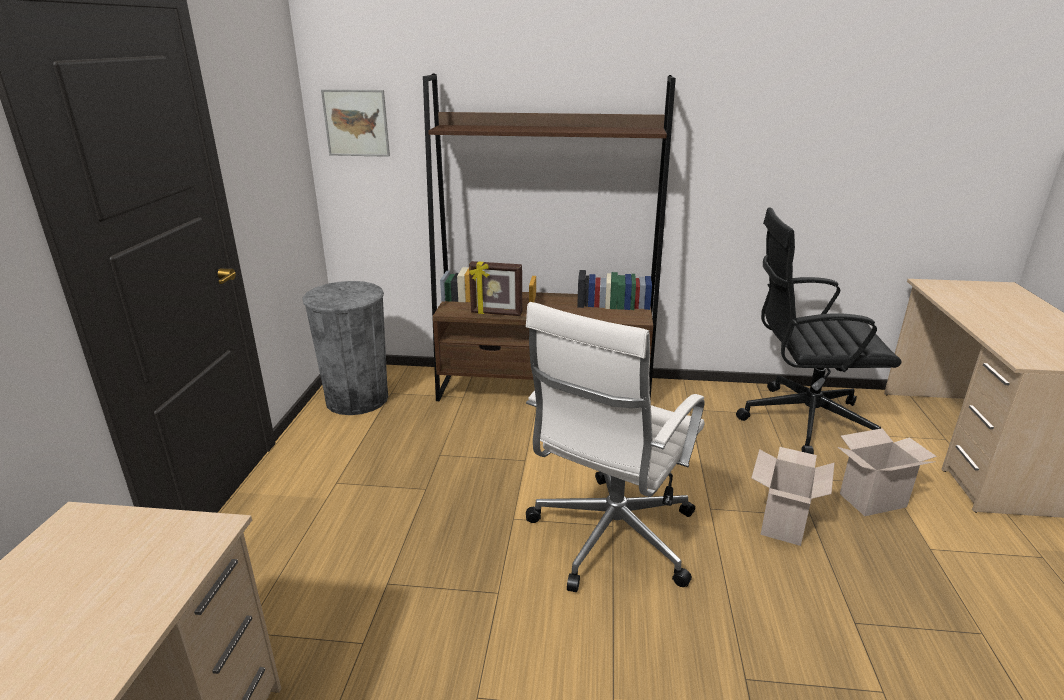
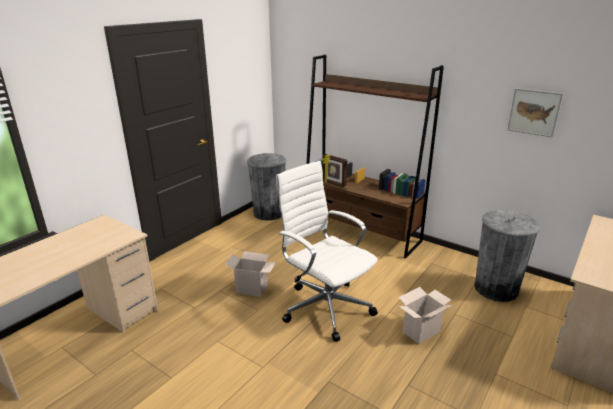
camera: 30 degrees right, 0 degrees up
(356, 123) = (291, 75): picture -> picture (534, 112)
(610, 538) = (325, 306): white office chair -> white office chair turned 75 degrees clockwise
(802, 421) = (496, 288): black office chair -> grey trash can
(873, 499) = (490, 339): cardboard box -> cardboard box (253, 289)

